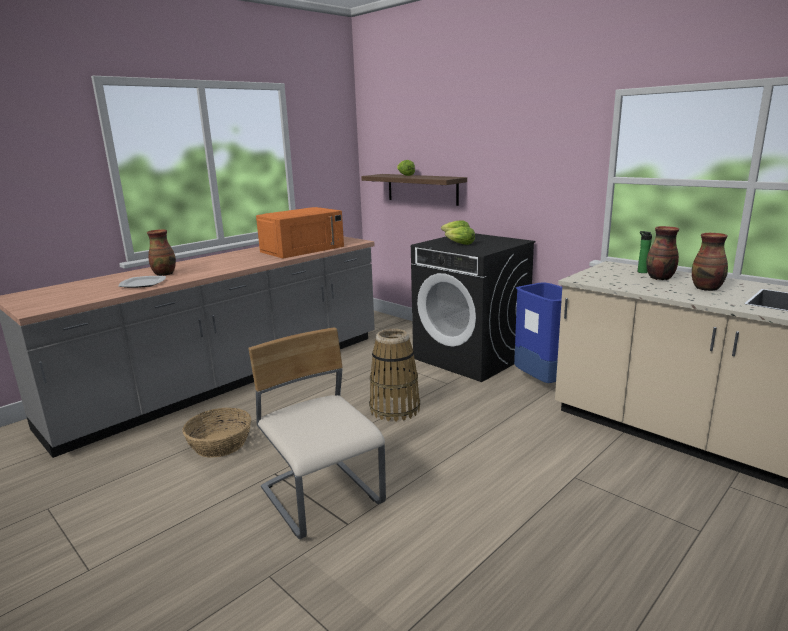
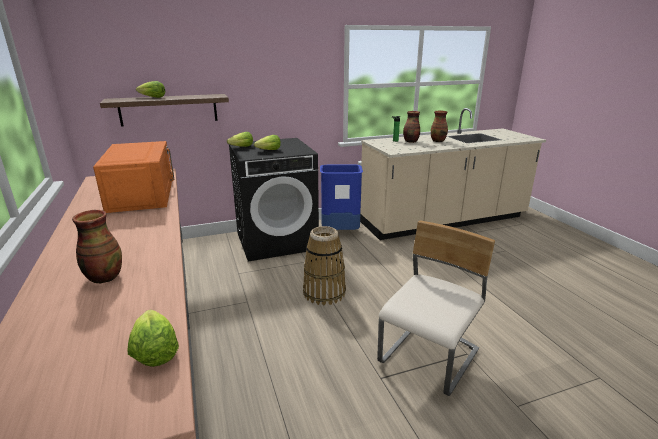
camera: 65 degrees left, 5 degrees up
(84, 299) = (154, 351): none -> lettuce
(142, 283) = (135, 296): plate -> none
(220, 444) = (300, 408): basket -> none
(322, 497) = (430, 358): beige chair -> beige chair turned 135 degrees clockwise

